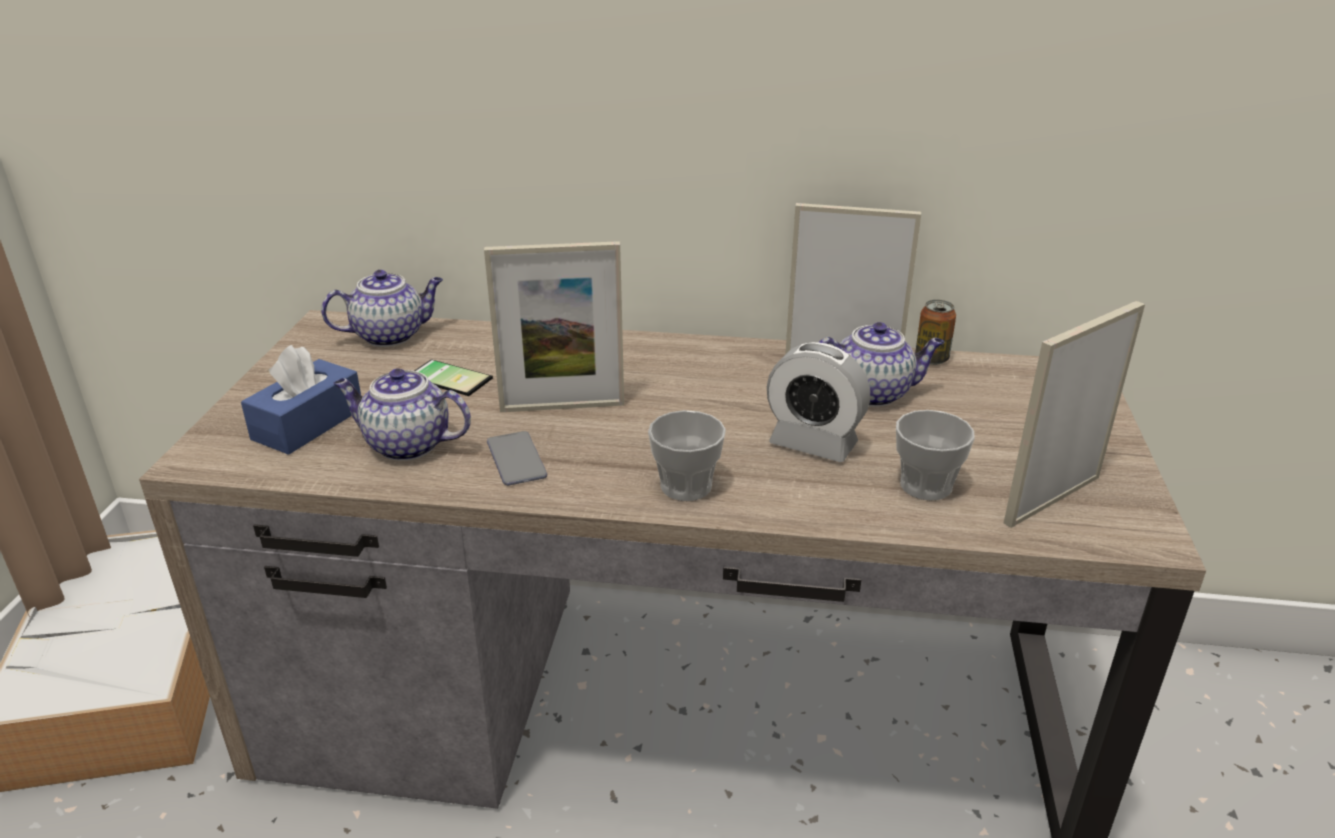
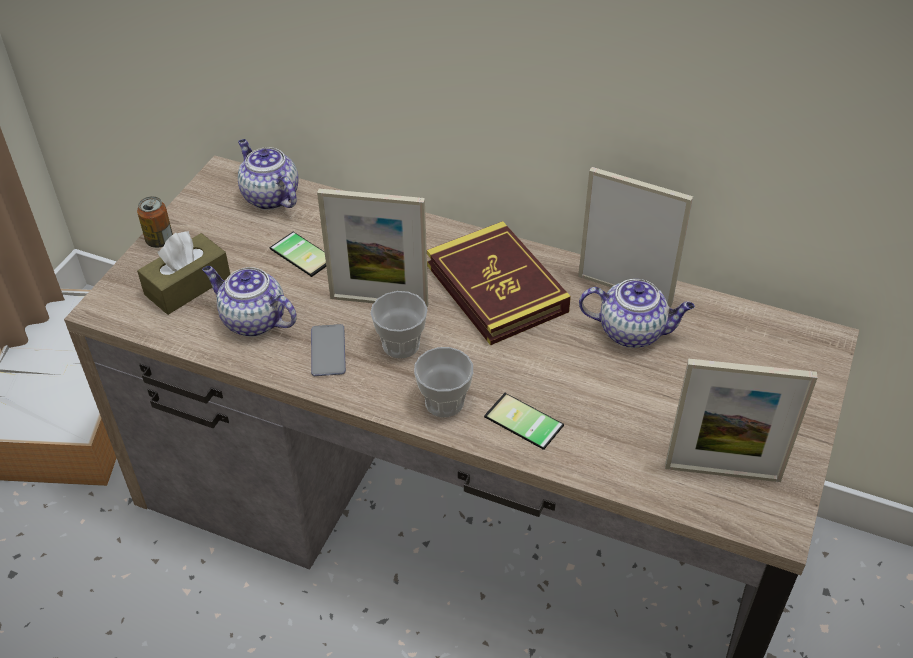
camera: 15 degrees right, 15 degrees up
(308, 424) = (187, 285): blue tissue box -> brown tissue box
(391, 335) = (269, 197): teapot -> teapot turned 120 degrees counterclockwise
(697, 378) = (496, 288): none -> book
(791, 492) = (521, 424): none -> phone
(813, 444) = (559, 378): alarm clock -> none
(925, 485) = (628, 438): cup -> cup (401, 344)
(931, 358) = (702, 301): can -> can (159, 240)
(1052, 500) = (722, 472): picture frame -> picture frame turned 150 degrees counterclockwise

